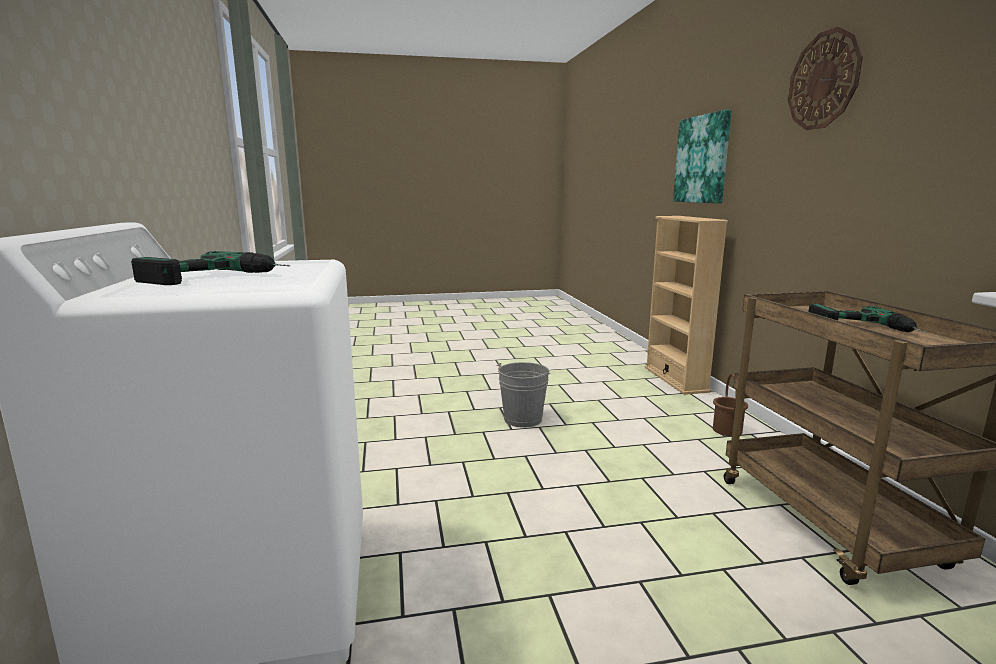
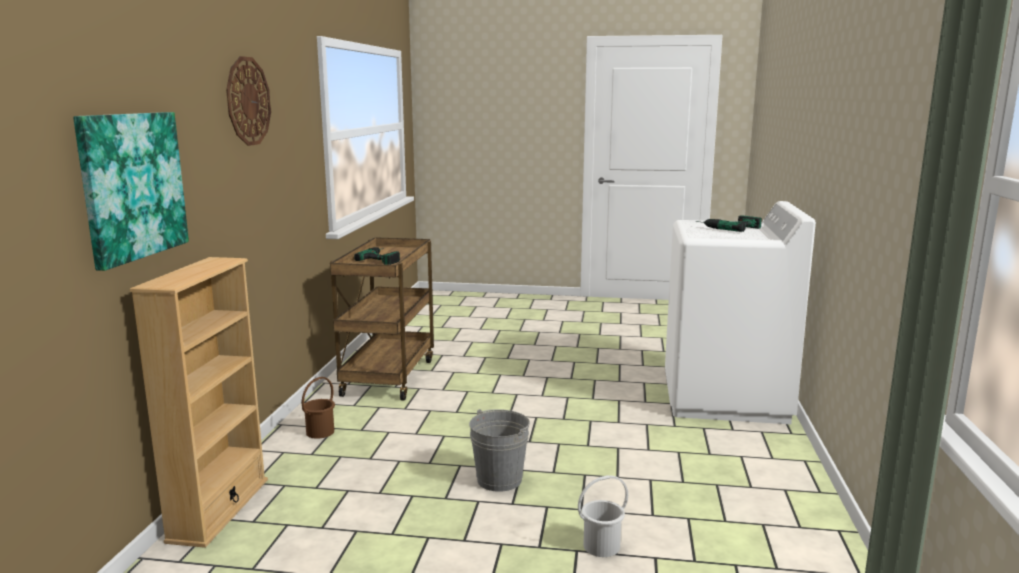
camera: 160 degrees left, 0 degrees up
(427, 396) = (602, 546): none -> white bucket

